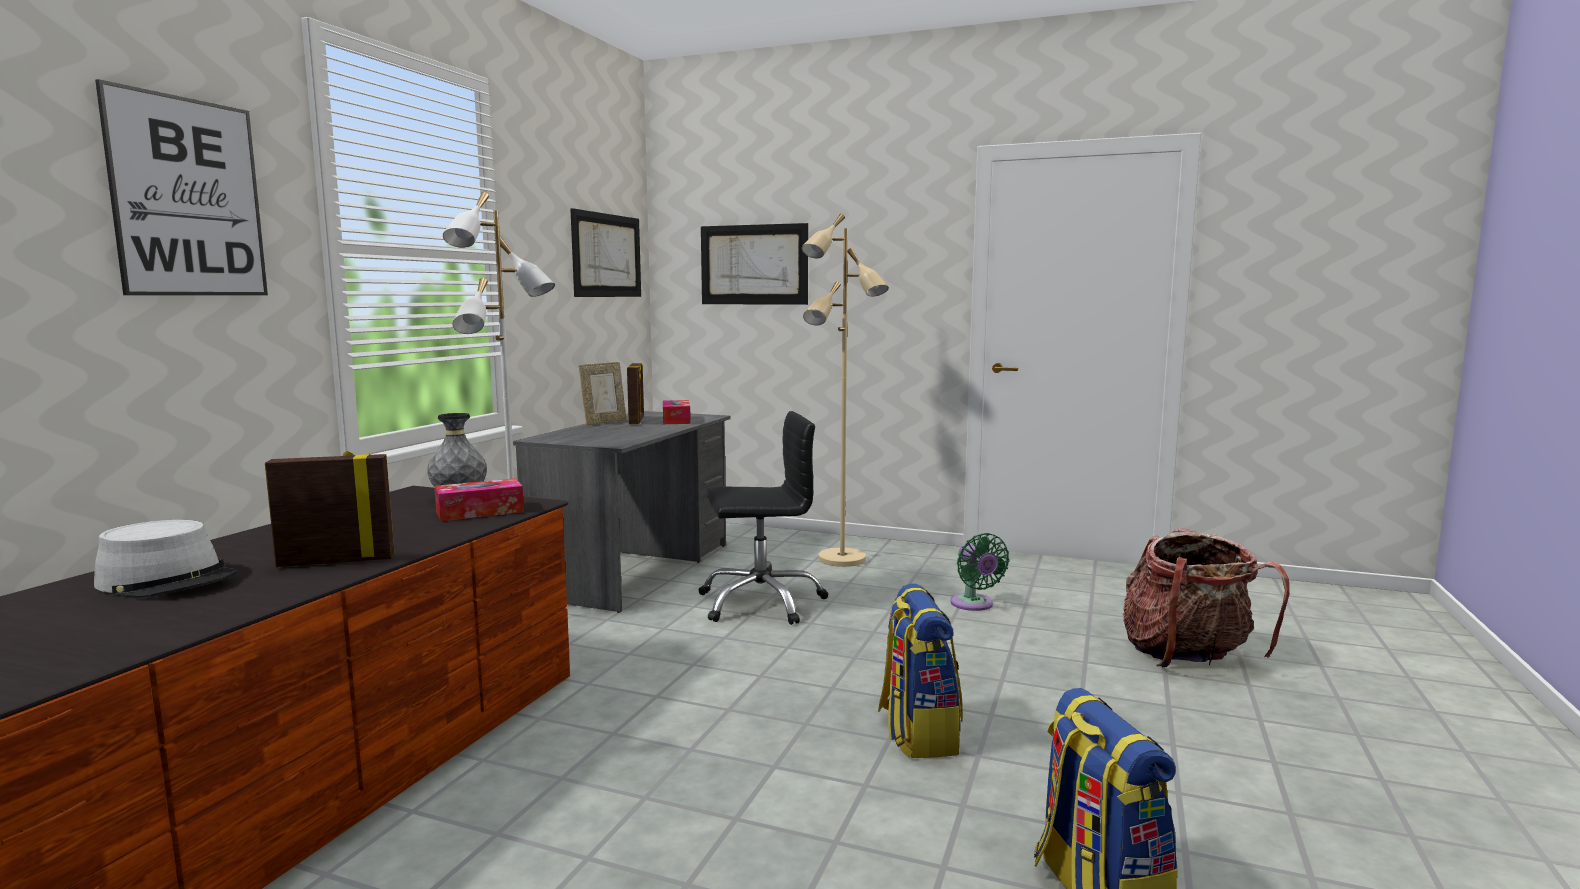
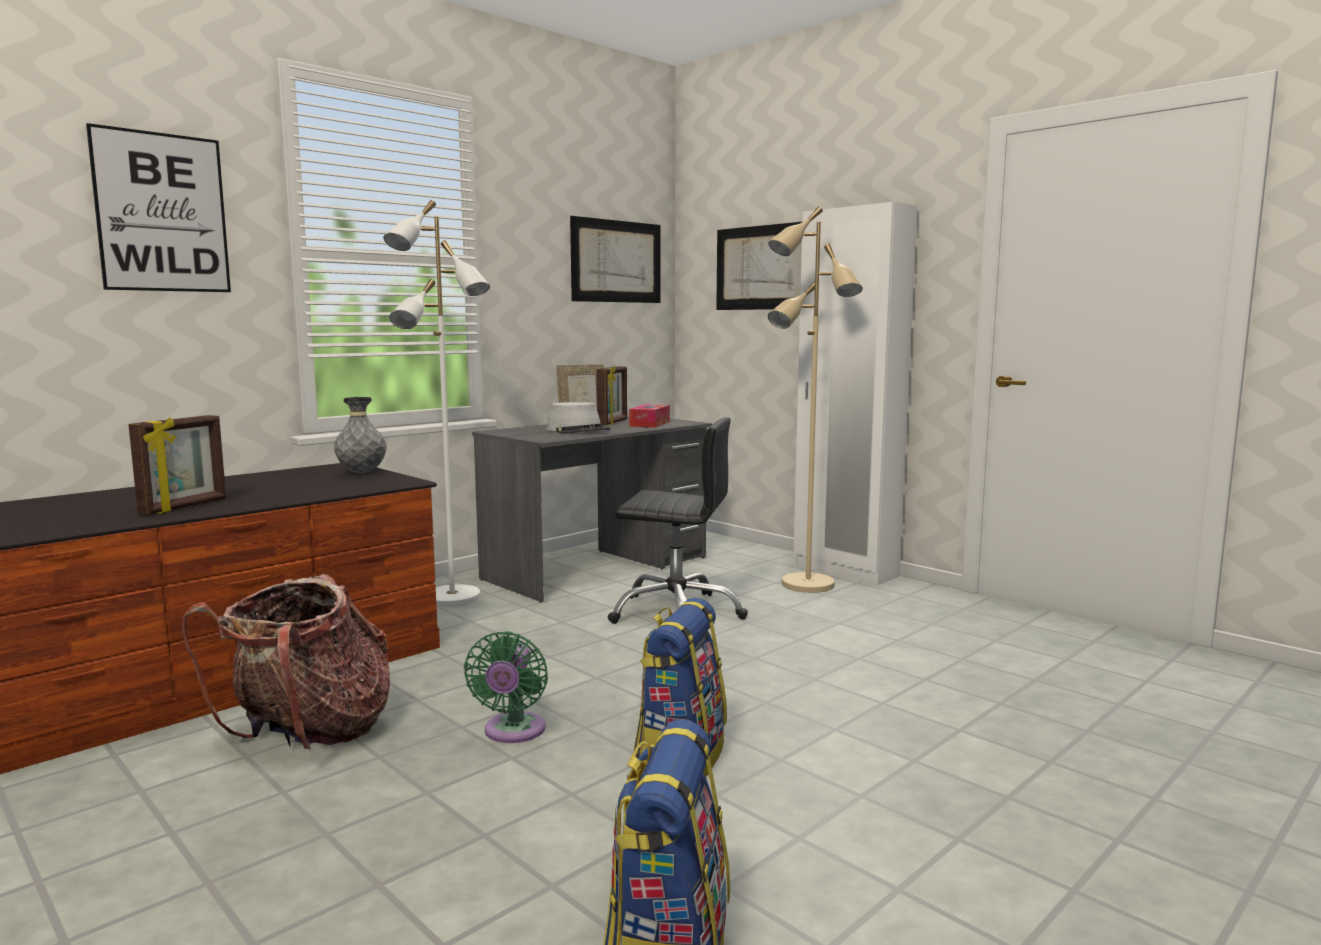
camera: 25 degrees right, 0 degrees up
(168, 580) = (69, 506): grey hat -> grey hat (578, 430)
(337, 561) = (185, 507): picture frame -> picture frame turned 105 degrees clockwise
(480, 512) = (353, 484): tissue box -> none
(857, 542) = (844, 570): none -> white wardrobe
(974, 605) = (899, 650): green fan -> green fan (513, 732)
(1187, 657) = (1106, 750): backpack -> backpack (309, 734)

